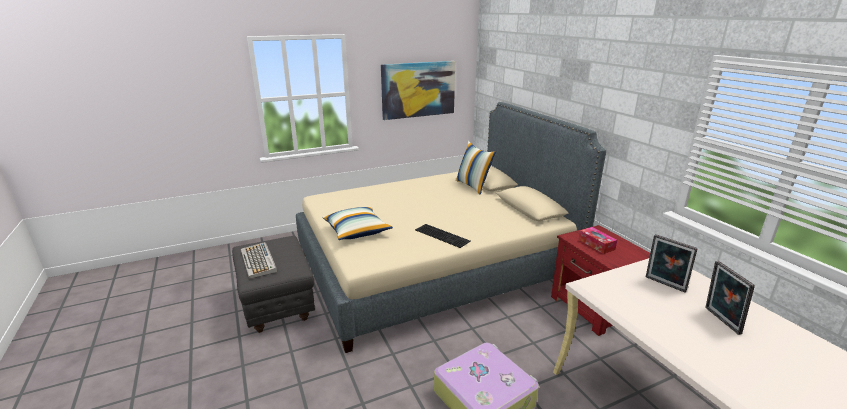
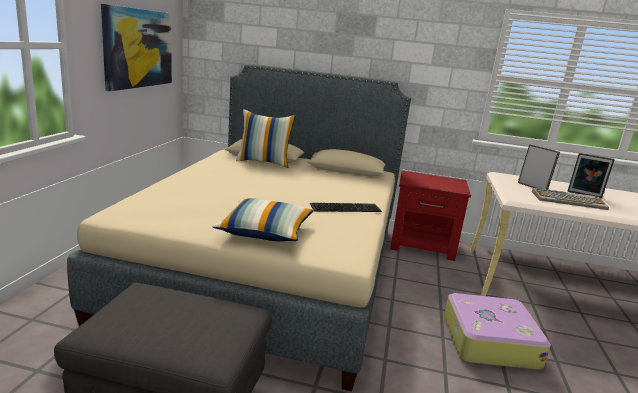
camera: 55 degrees left, 5 degrees down
(259, 261) = (172, 332): keyboard -> keyboard (569, 200)
(596, 244) = (430, 182): tissue box -> none
(664, 285) = (533, 187): picture frame -> picture frame turned 120 degrees counterclockwise

